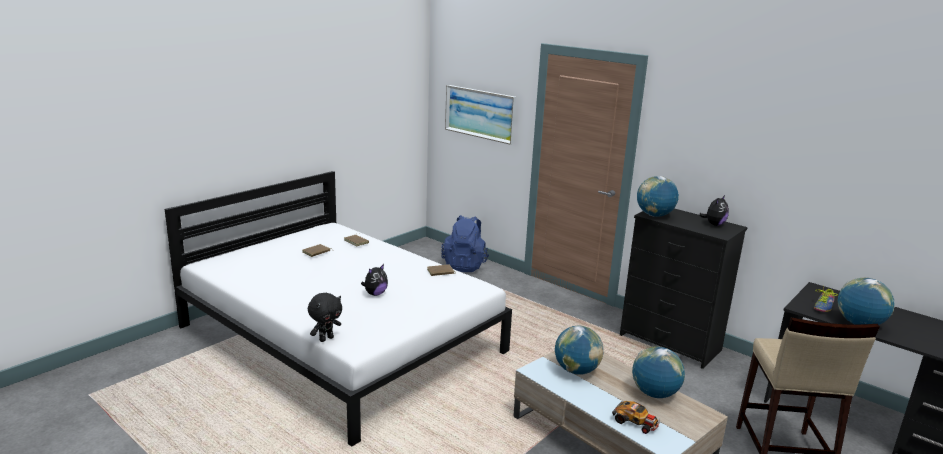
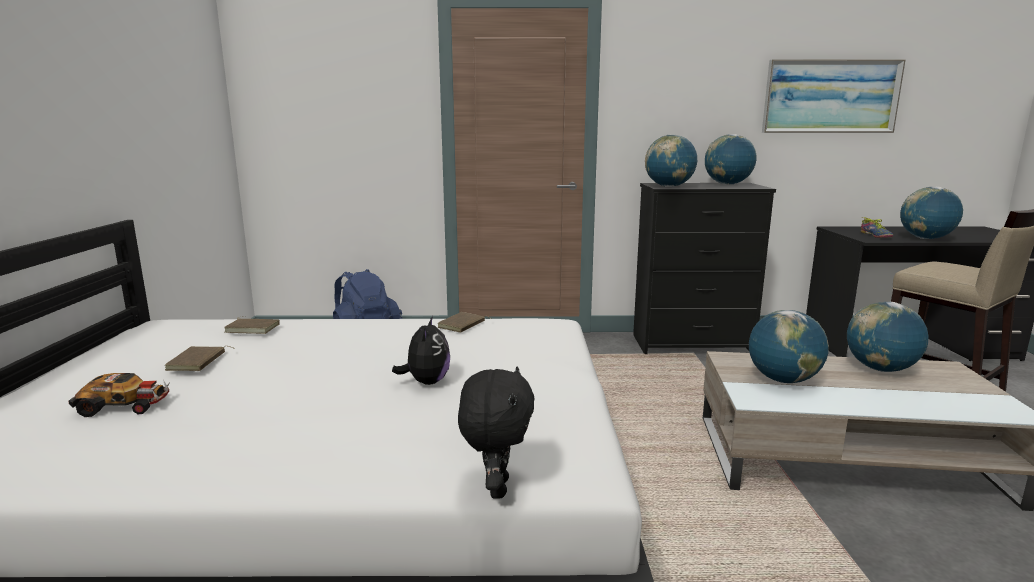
camera: 40 degrees left, 5 degrees down
(480, 113) = (339, 115): picture -> picture (830, 96)
(636, 422) = (944, 403): toy car -> toy car (125, 405)
(714, 224) = (727, 184): plush toy -> globe

